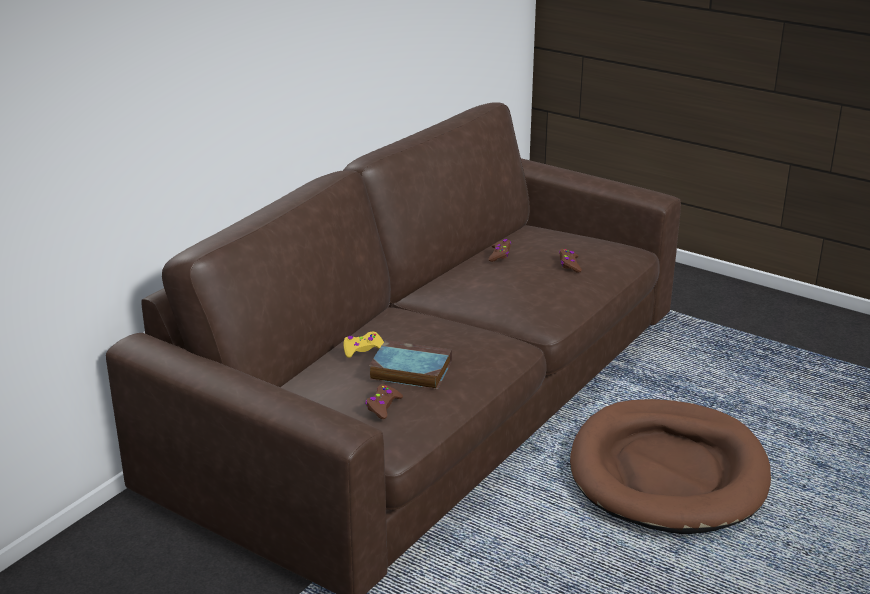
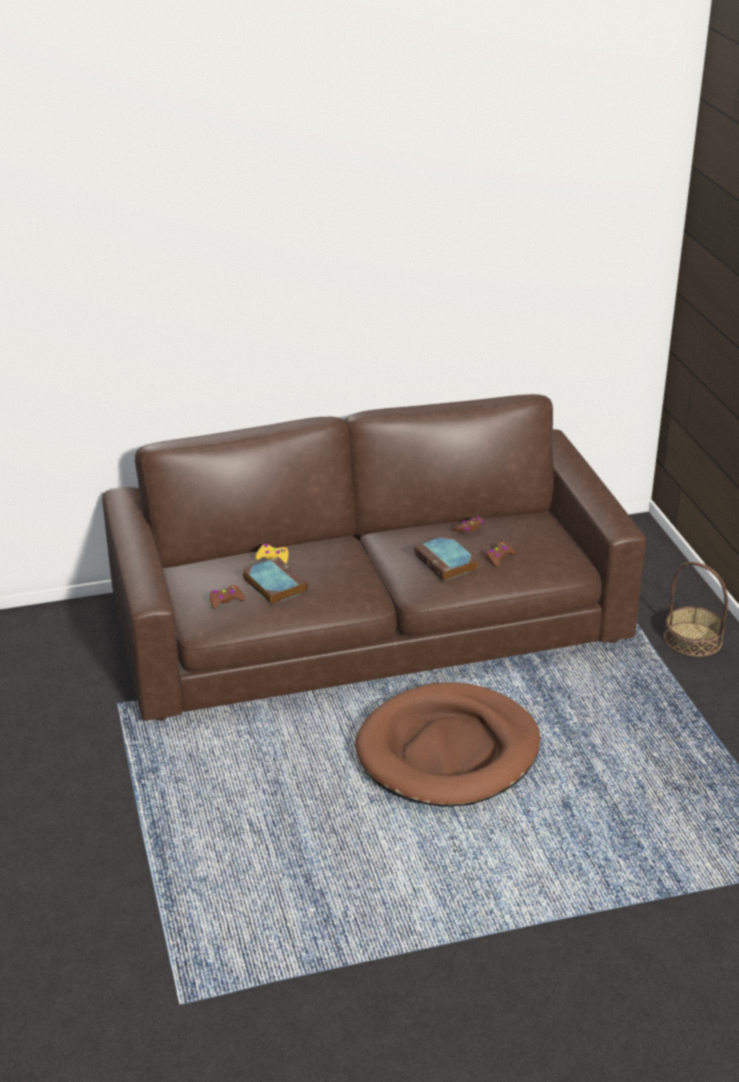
camera: 40 degrees right, 5 degrees up
(534, 286) = (447, 563): none -> book
(702, 296) = (693, 639): none -> basket

